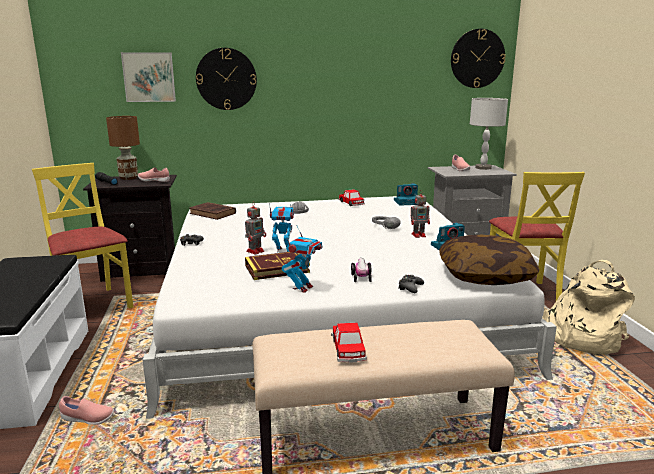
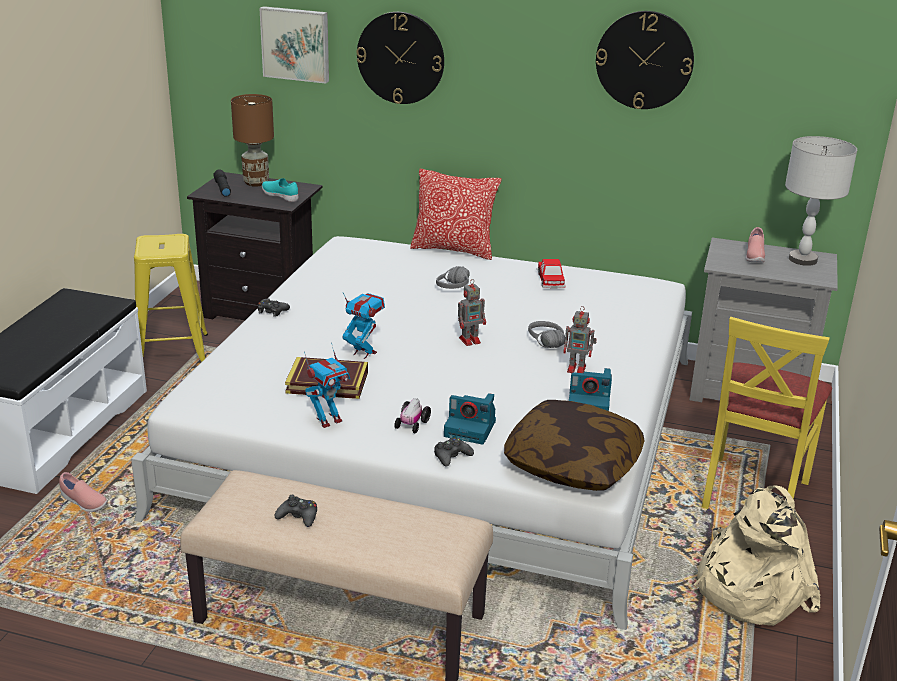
camera: 25 degrees right, 10 degrees up
(92, 305) = (172, 353): yellow chair -> yellow stool
(154, 181) = (281, 197): pink shoe -> turquoise shoe
(213, 214) = (346, 259): brown book -> none
(256, 251) = (331, 345): toy robot -> toy robot (470, 340)
(276, 201) = (453, 249): none -> pillow
(348, 349) = (298, 516): toy car -> black game controller
(406, 202) = (638, 296): camera -> camera (471, 429)
(477, 58) = (824, 67): wall clock -> wall clock (644, 60)

